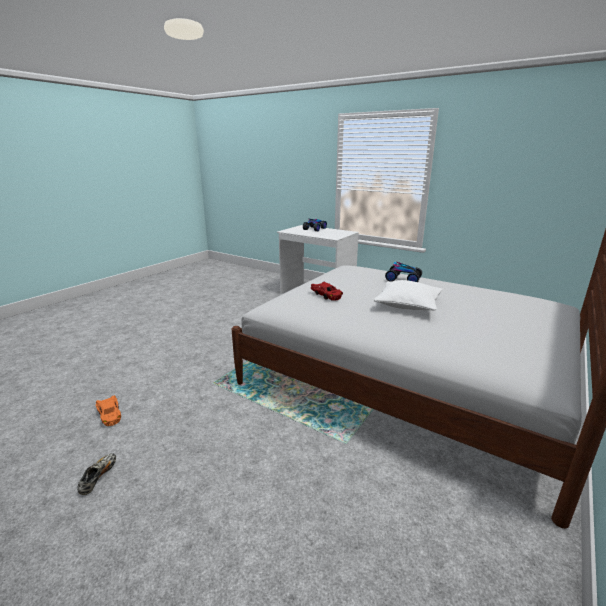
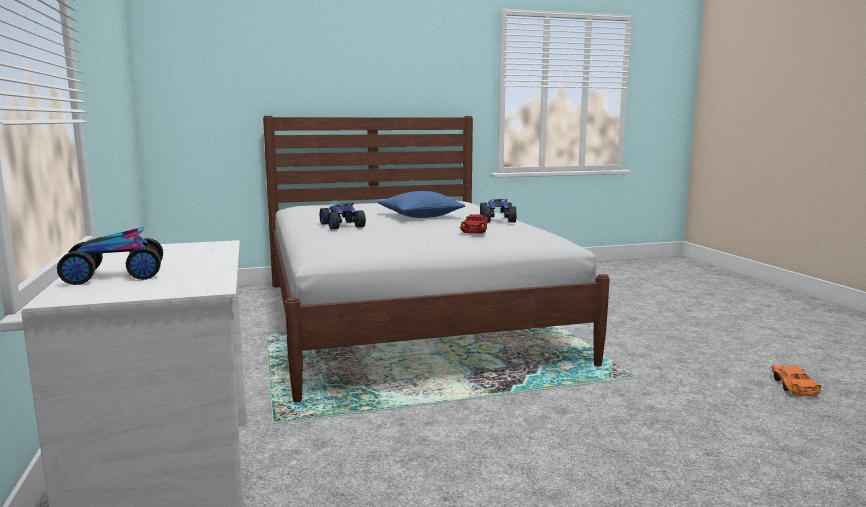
camera: 140 degrees left, 10 degrees down
(98, 477) = (775, 347): shoe -> none
(347, 316) = (498, 220): none -> toy car
(408, 305) = (420, 216): white pillow -> blue pillow

